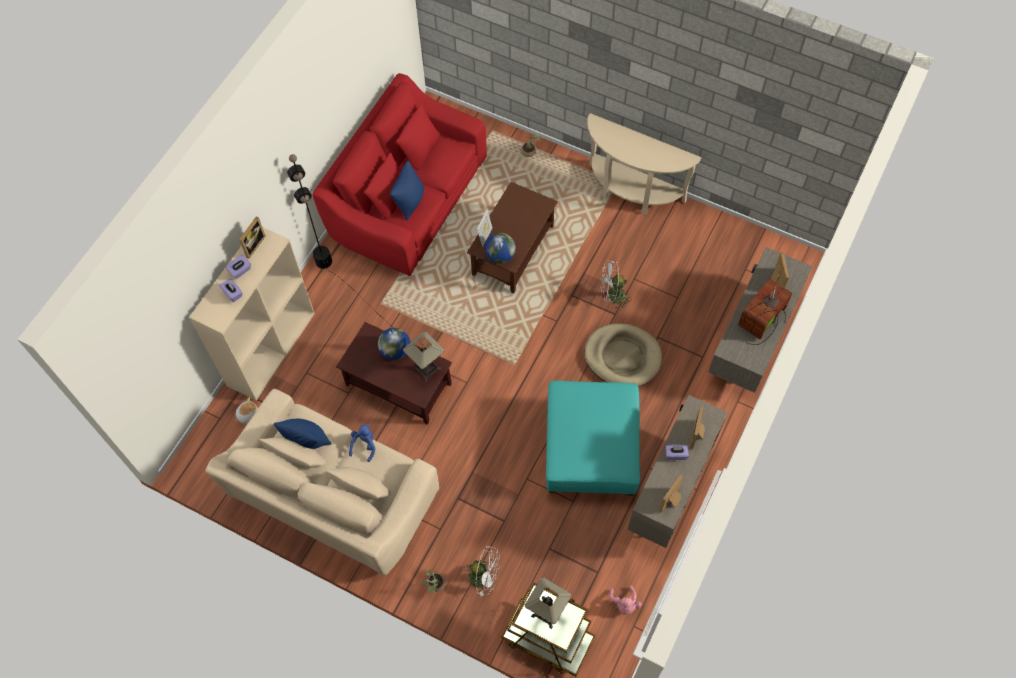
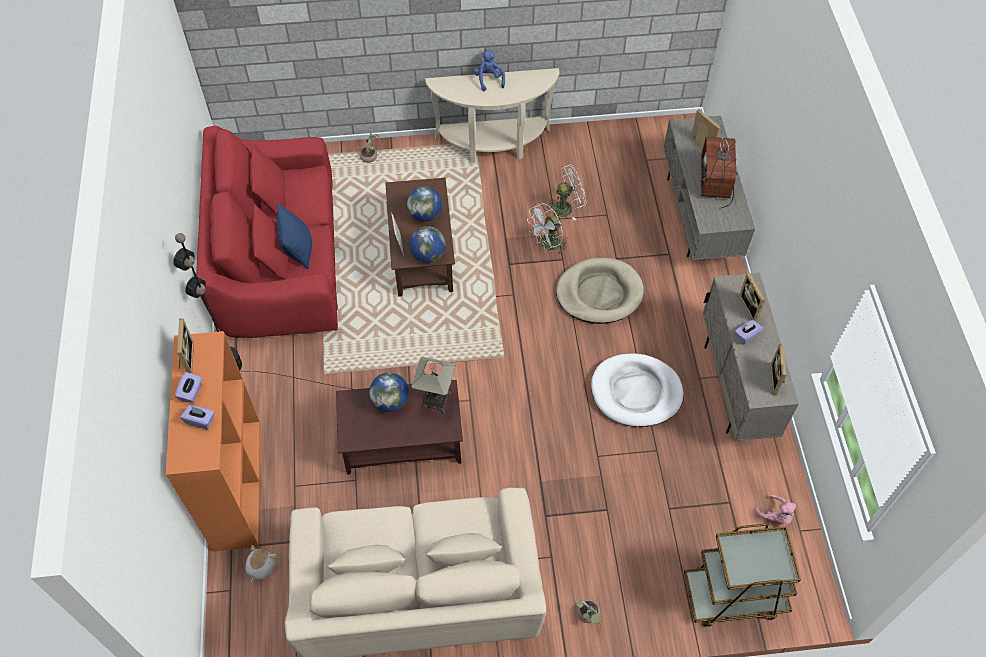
camera: 35 degrees left, 5 degrees down
(271, 348) = (236, 483): beige bookcase -> orange bookcase
(307, 441) = (366, 544): blue pillow -> none
(364, 445) = (430, 512): blue plush toy -> blue plush toy (489, 80)
(484, 577) = (629, 576): white fan -> white fan (566, 207)
(521, 223) = (425, 215): none -> globe
(547, 612) = (750, 555): table lamp -> none
(591, 449) = (636, 392): turquoise ottoman -> white dog bed

